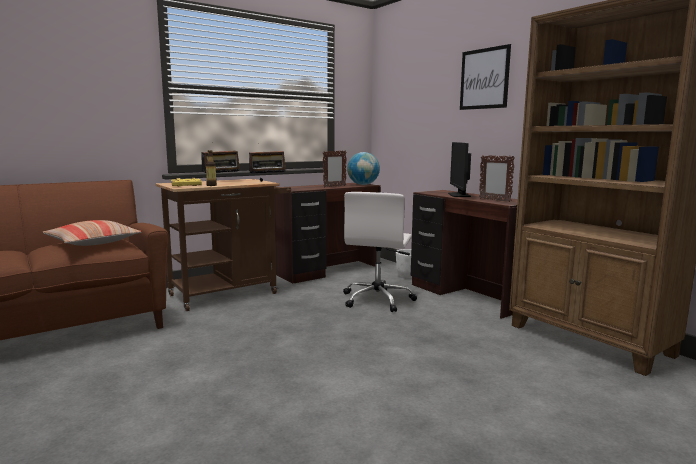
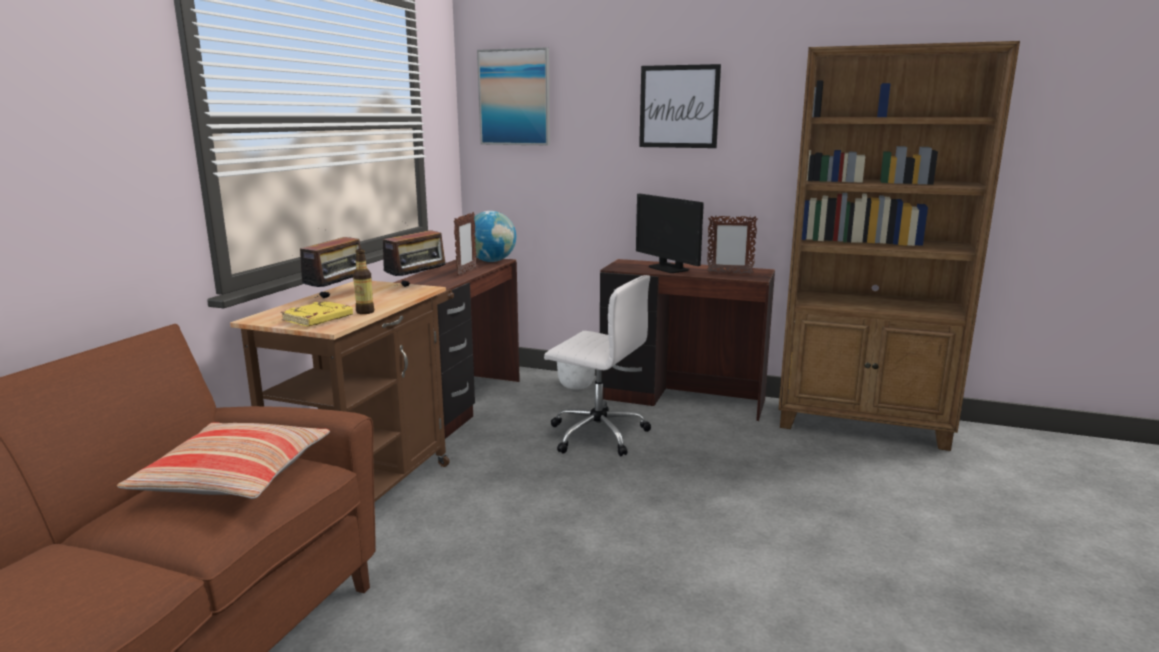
camera: 35 degrees left, 5 degrees up
(378, 299) = (596, 434): white office chair -> white office chair turned 45 degrees counterclockwise
(397, 82) = (514, 97): none -> picture

